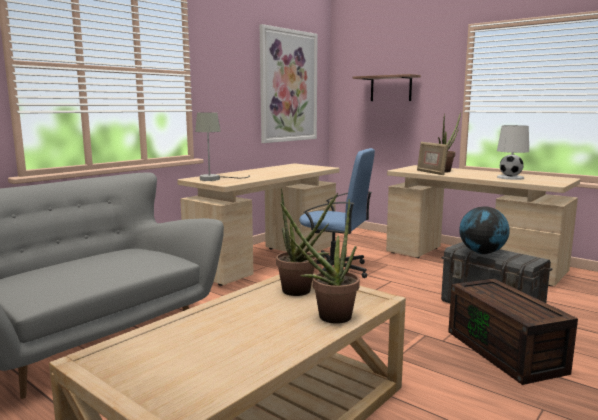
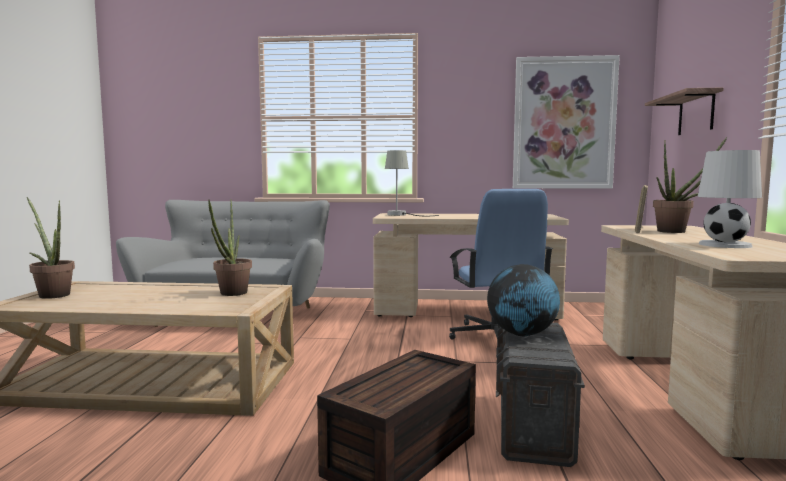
camera: 55 degrees right, 5 degrees down
(328, 317) = (174, 305): potted plant -> potted plant (52, 294)

